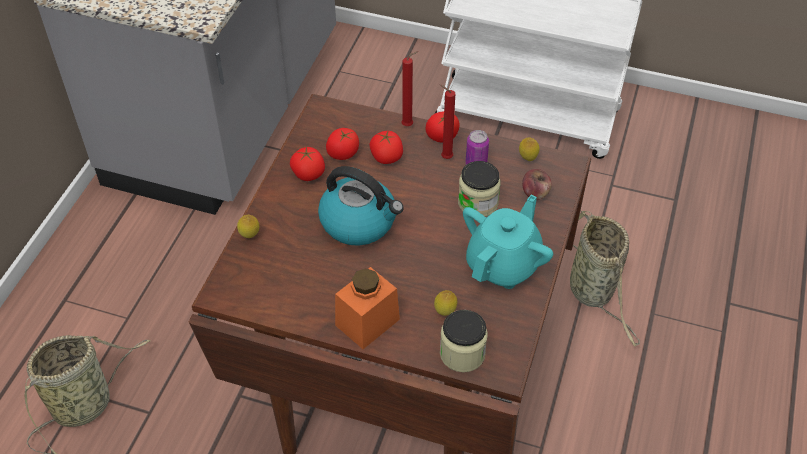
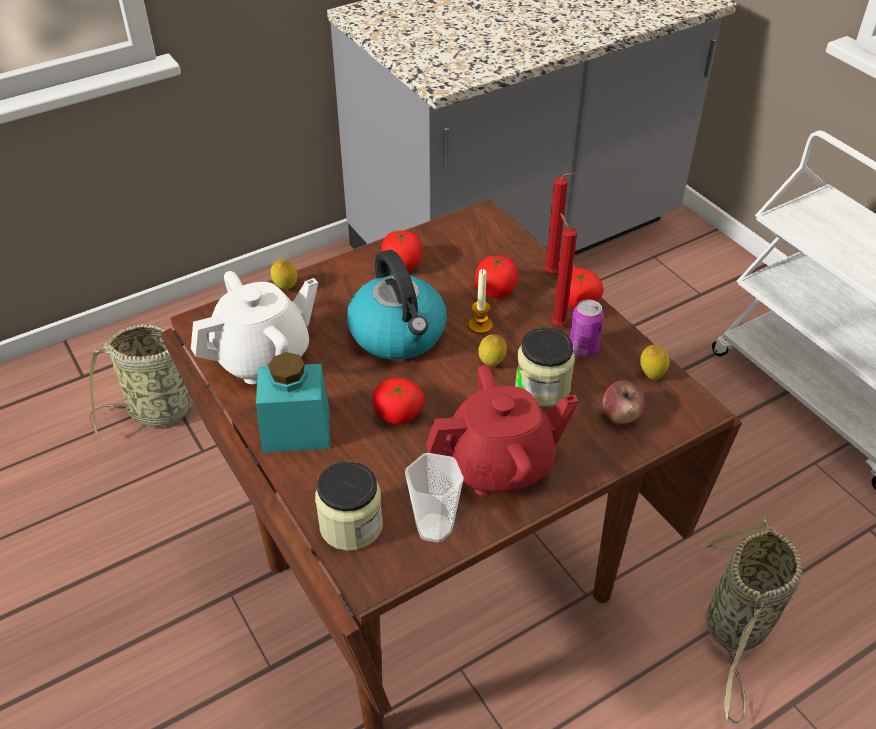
camera: 40 degrees right, 5 degrees down
(291, 291) = (263, 357): none -> white teapot
(343, 153) = (456, 265): tomato -> tomato (397, 415)
(367, 322) = (296, 430): orange jar -> turquoise jar
(402, 186) = (480, 325): none -> candle
(445, 312) = (382, 472): lemon -> lemon (491, 364)
(503, 264) = (500, 465): turquoise teapot -> red teapot
(507, 323) = (434, 527): none -> cup

